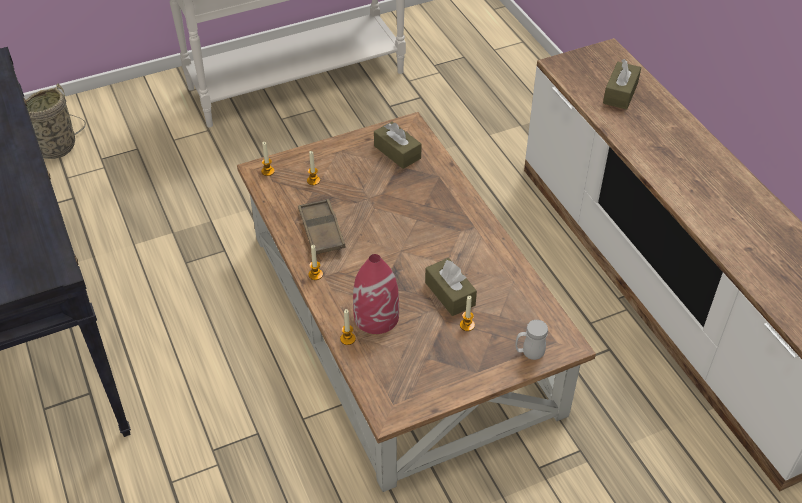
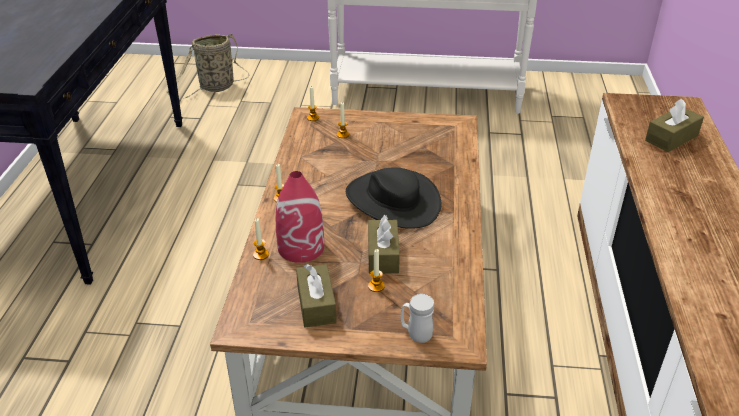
camera: 30 degrees right, 10 degrees down
(321, 231) = (316, 170): brown tray -> none
(397, 152) = (432, 137): brown tissue box -> brown tissue box (316, 304)
(416, 235) = (393, 200): none -> black hat

